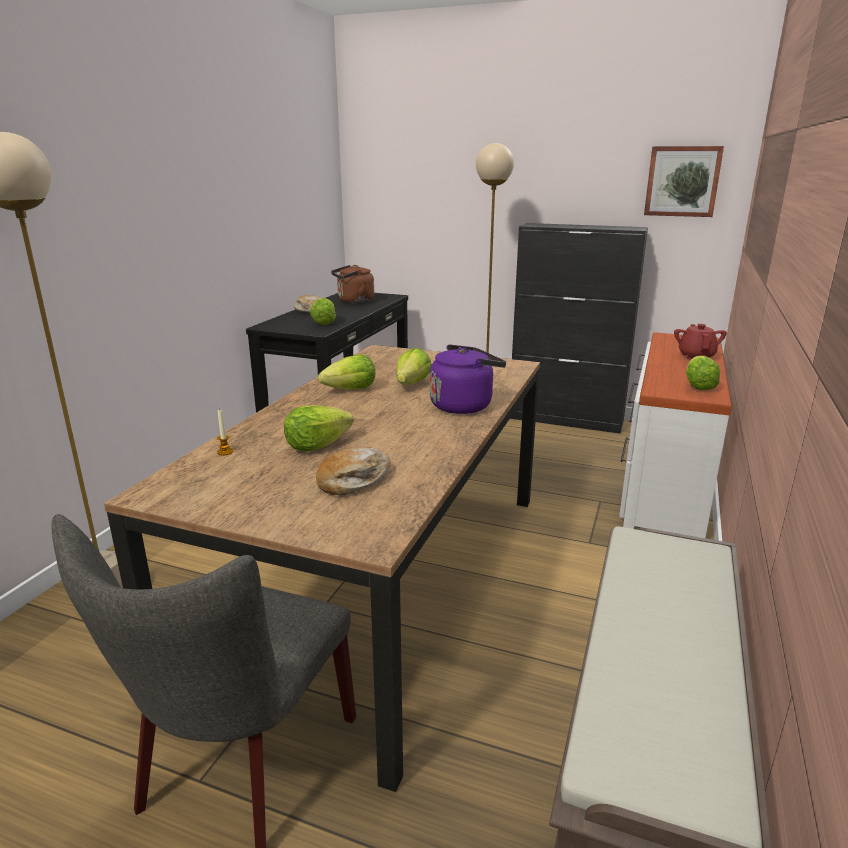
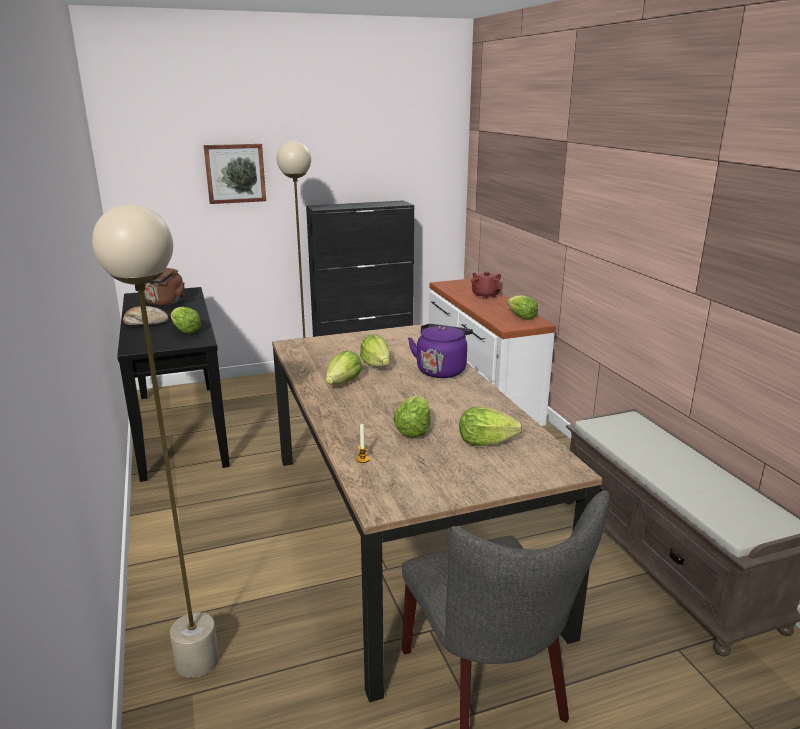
camera: 40 degrees left, 0 degrees up
(354, 481) = (485, 442): bread -> lettuce
(682, 181) = (422, 163): picture -> picture (235, 173)

